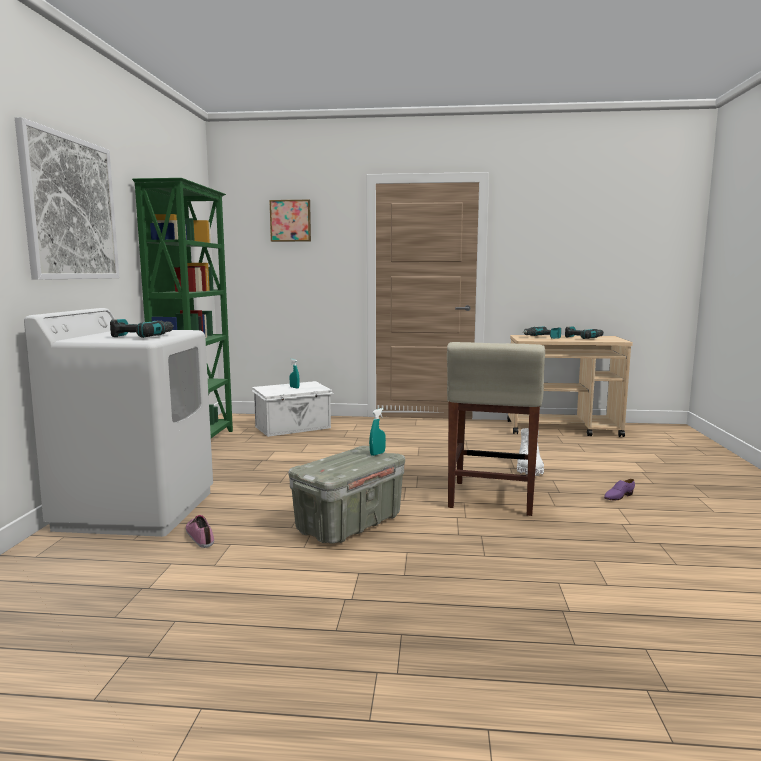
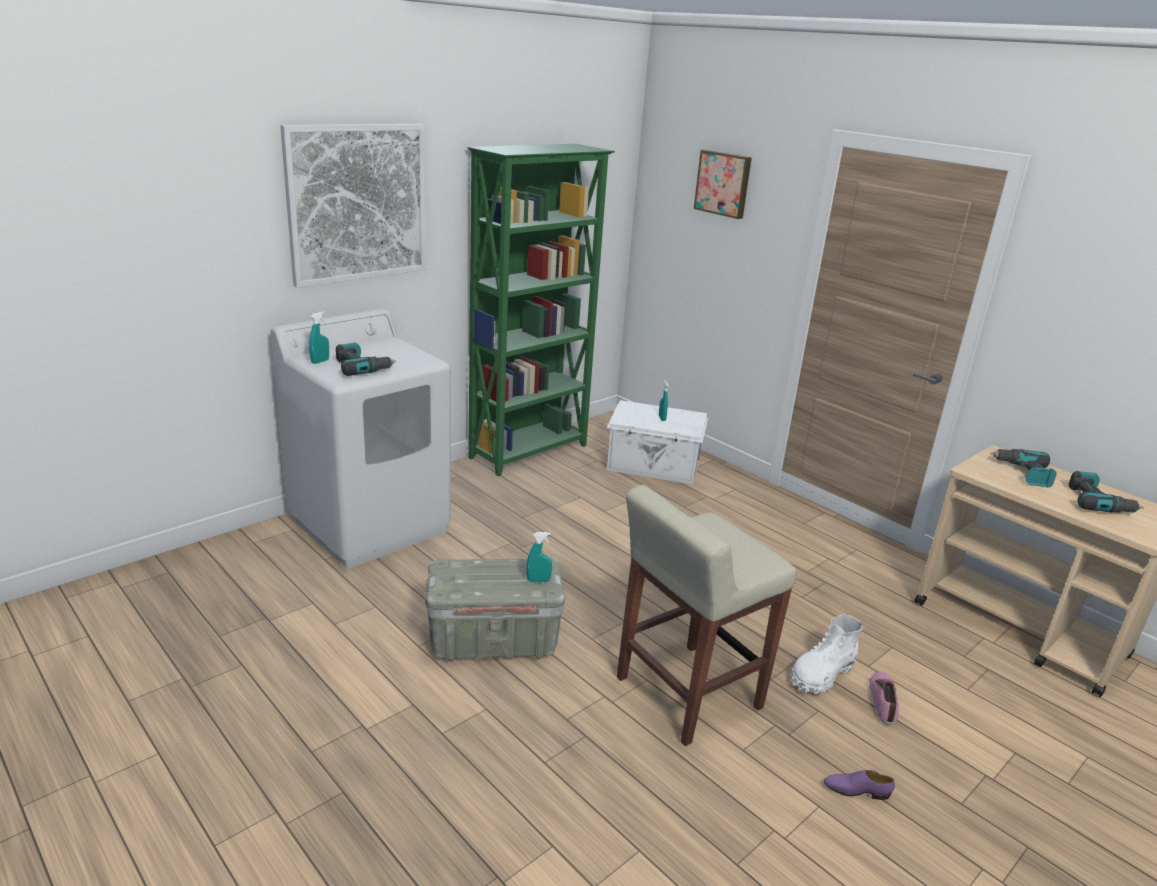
camera: 40 degrees right, 15 degrees up
(95, 338) = (320, 361): none -> turquoise spray bottle
(200, 536) = (369, 583): shoe -> shoe (884, 700)

